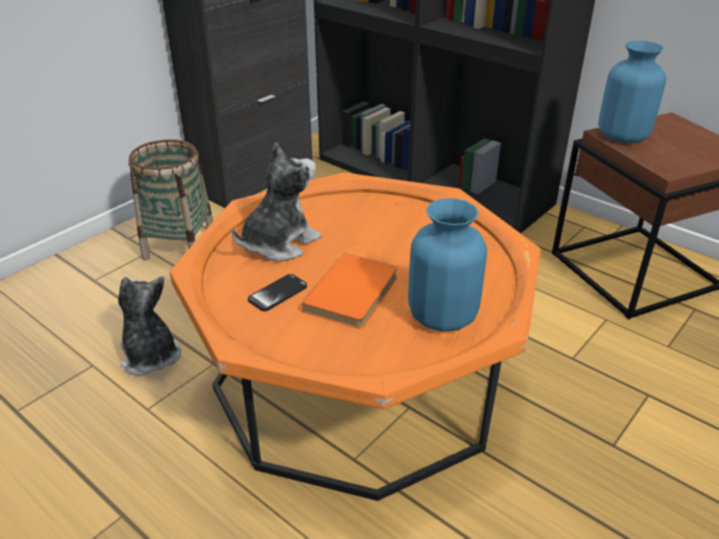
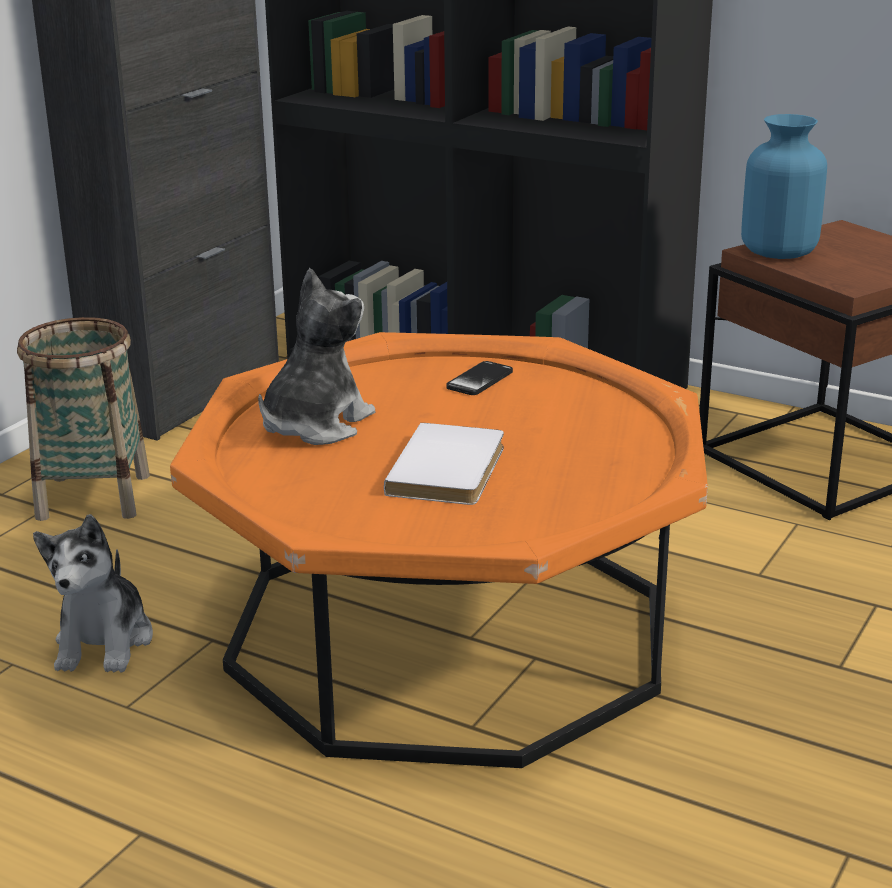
camera: 10 degrees left, 10 degrees down
(150, 356) = (104, 642): plush toy -> plush toy turned 135 degrees counterclockwise
(278, 293) = (339, 480): phone -> phone (479, 380)
(355, 294) = (451, 470): orange book -> white book
(442, 315) = (583, 480): blue vase -> none

